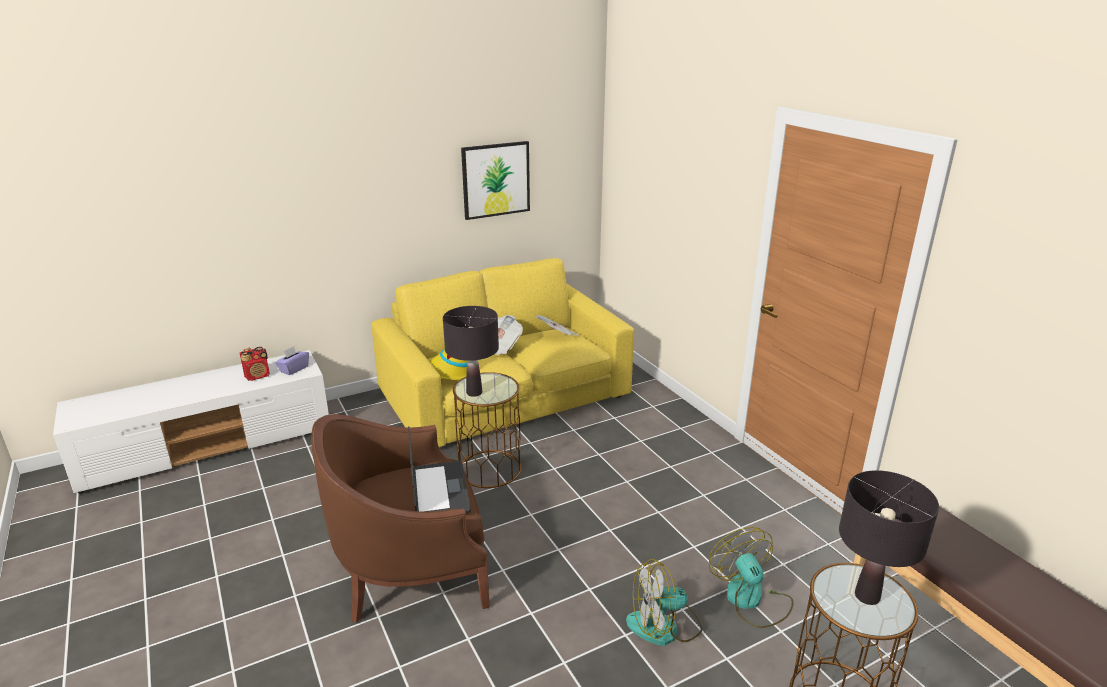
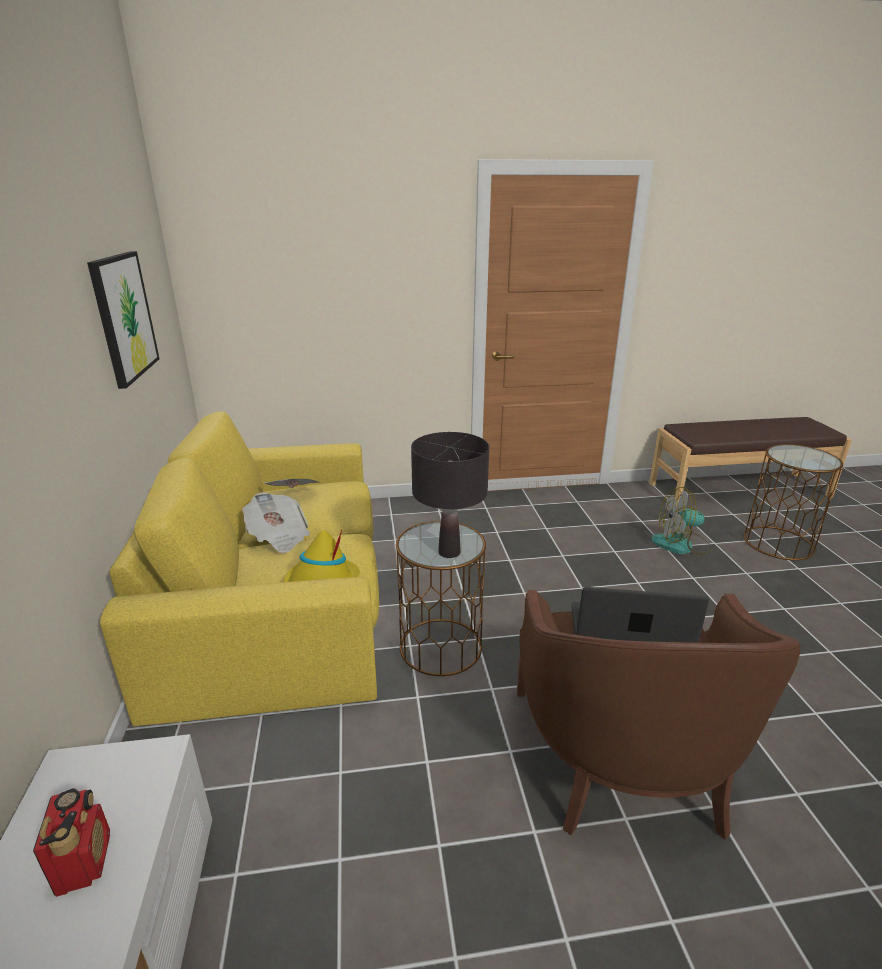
camera: 70 degrees left, 0 degrees up
(294, 369) = (119, 782): purple tissue box -> none
(664, 626) = (714, 591): fan -> none
(867, 596) = (801, 455): black table lamp -> none

